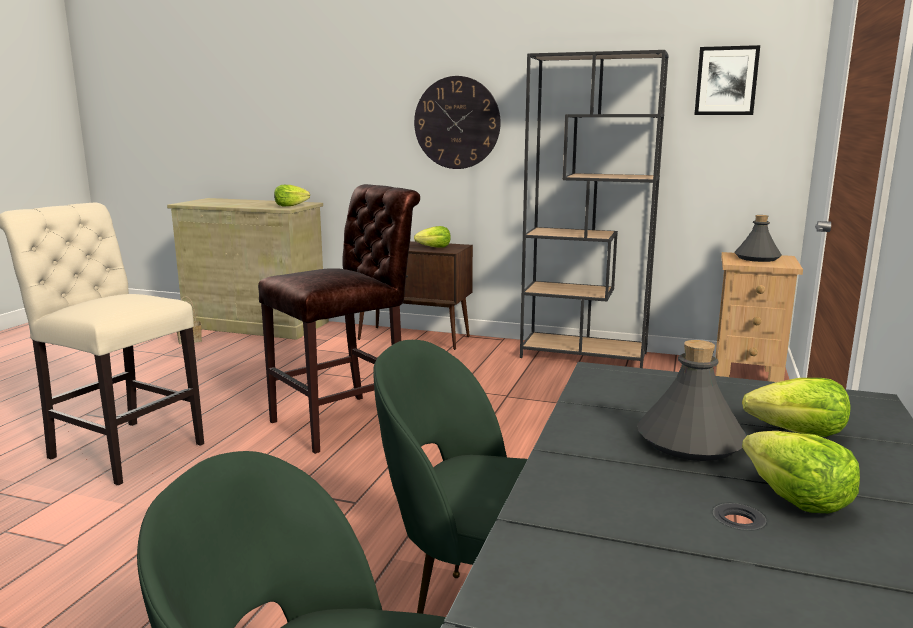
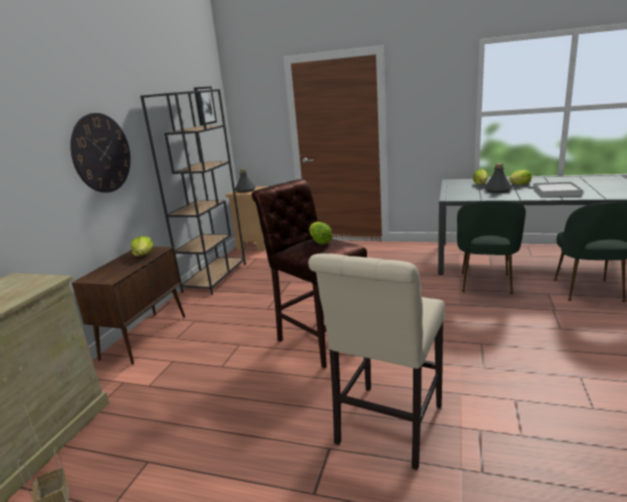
camera: 90 degrees left, 5 degrees up
(290, 206) = (32, 281): lettuce -> lettuce (320, 242)
(632, 541) = (556, 191): none -> white tray

